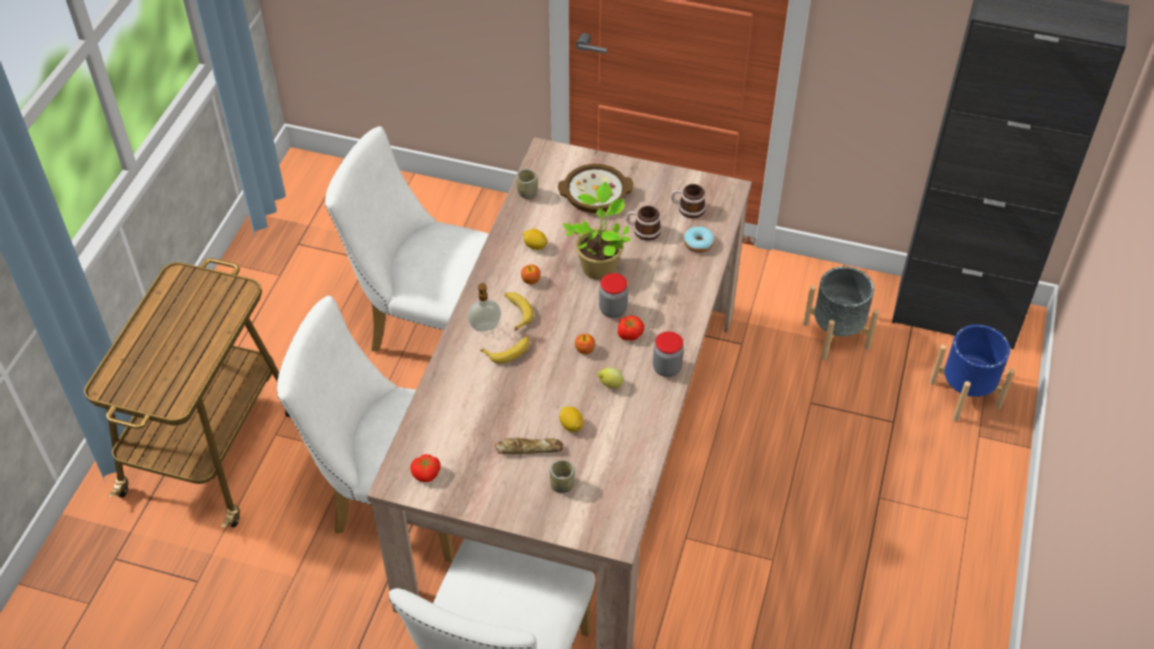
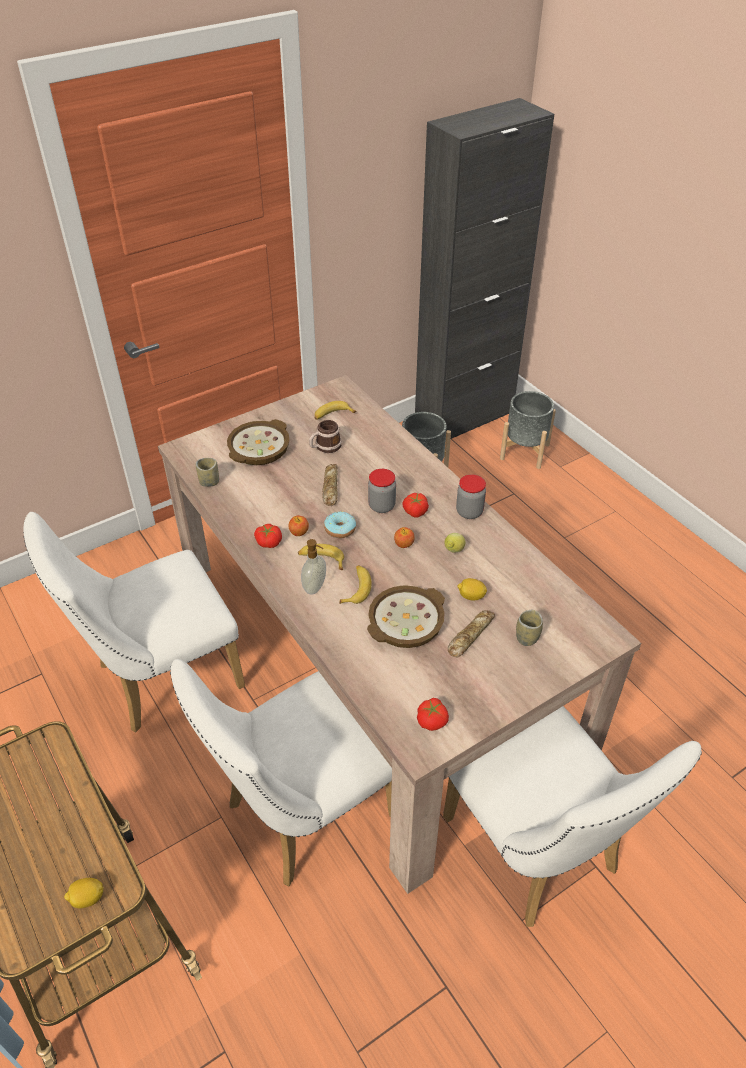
camera: 50 degrees left, 5 degrees down
(502, 270) = (269, 542): none -> tomato
(503, 402) = (405, 622): none -> bowl
(535, 246) = (267, 509): lemon -> lemon (87, 898)
(599, 265) = (330, 488): potted plant -> bread
(687, 208) = (332, 415): mug -> banana
(698, 243) = (371, 429): donut -> donut (340, 529)
(965, 394) = (524, 451): blue planter -> grey planter

